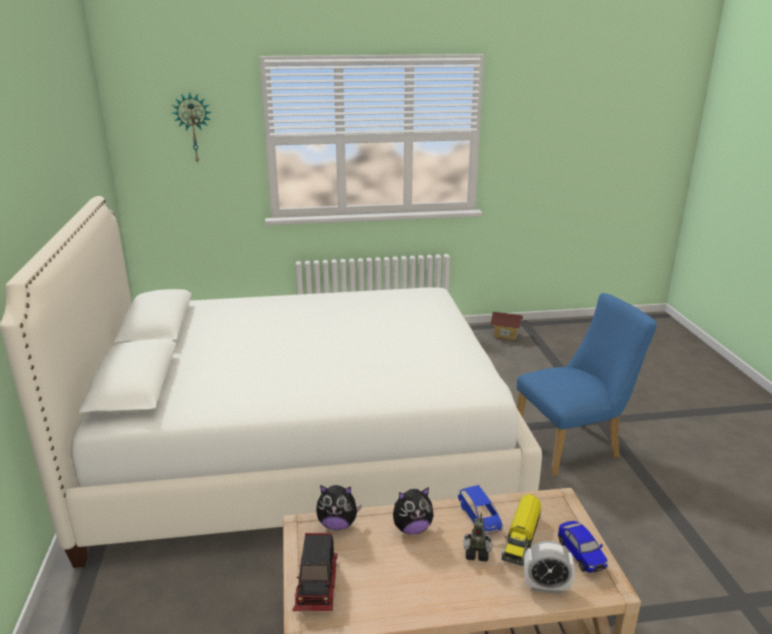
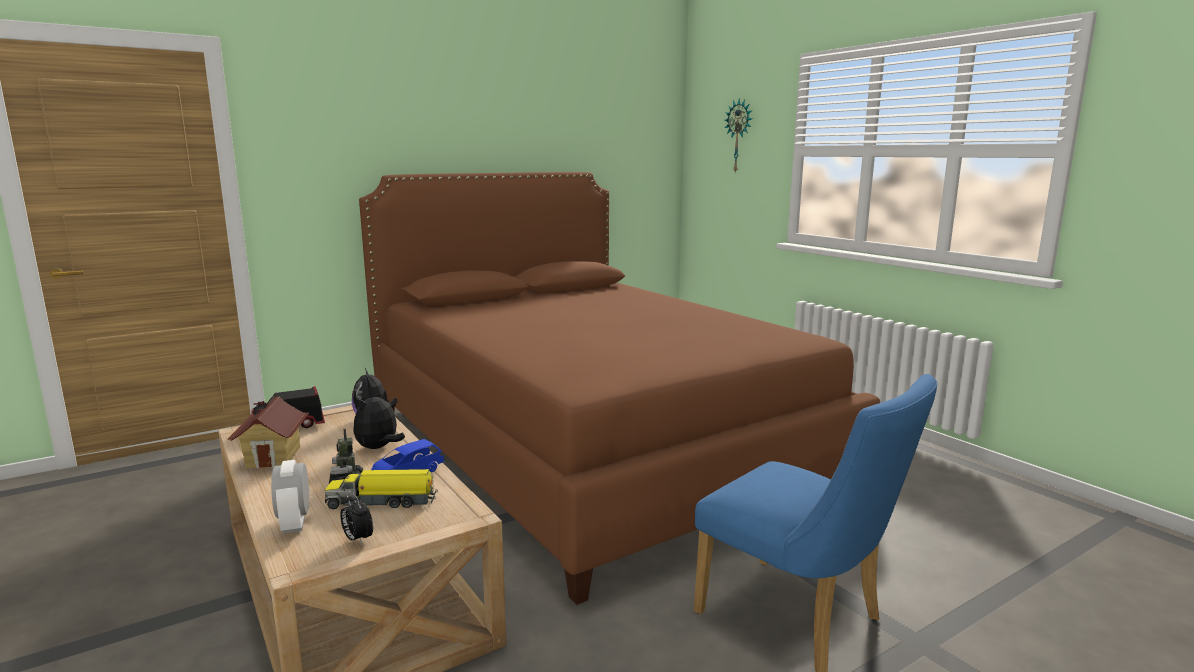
camera: 65 degrees right, 10 degrees down
(302, 448) = (592, 445): white bed -> brown bed
(412, 528) = (378, 448): plush toy -> plush toy turned 75 degrees clockwise
(505, 335) = (1043, 508): toy house -> toy house (274, 457)
(581, 554) = (357, 539): toy car -> alarm clock

